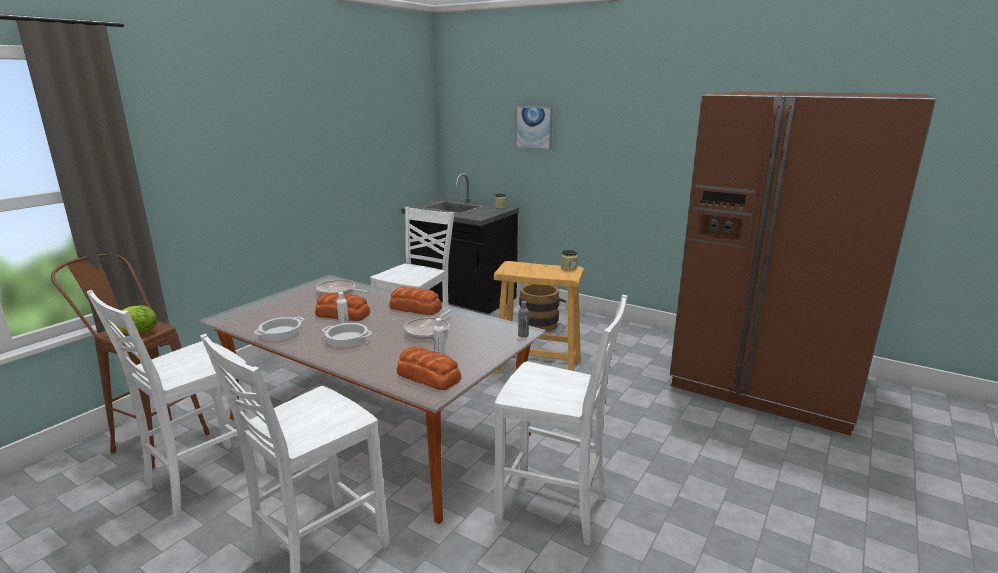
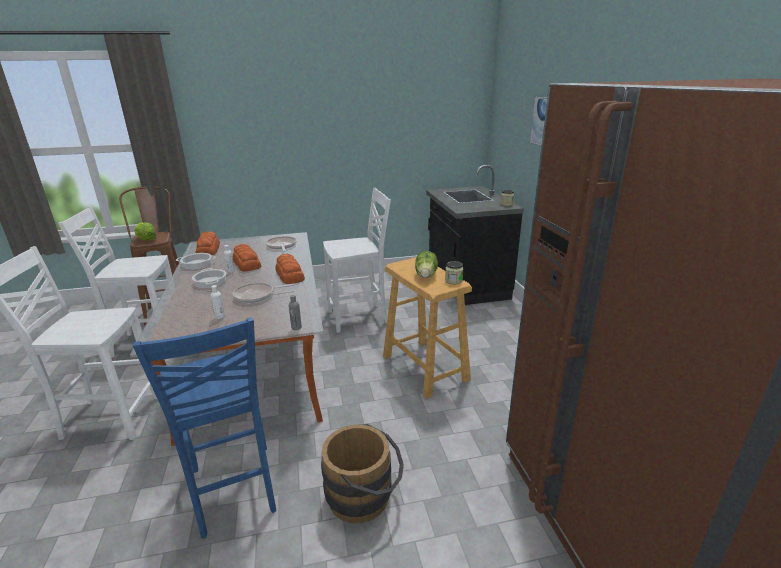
camera: 45 degrees right, 5 degrees up
(428, 376) = (179, 329): bread -> bread (208, 249)
(541, 324) = (493, 332): brown bucket -> brown bucket (365, 496)
(542, 270) = (426, 275): none -> lettuce
(554, 509) = (234, 491): white chair -> blue chair

